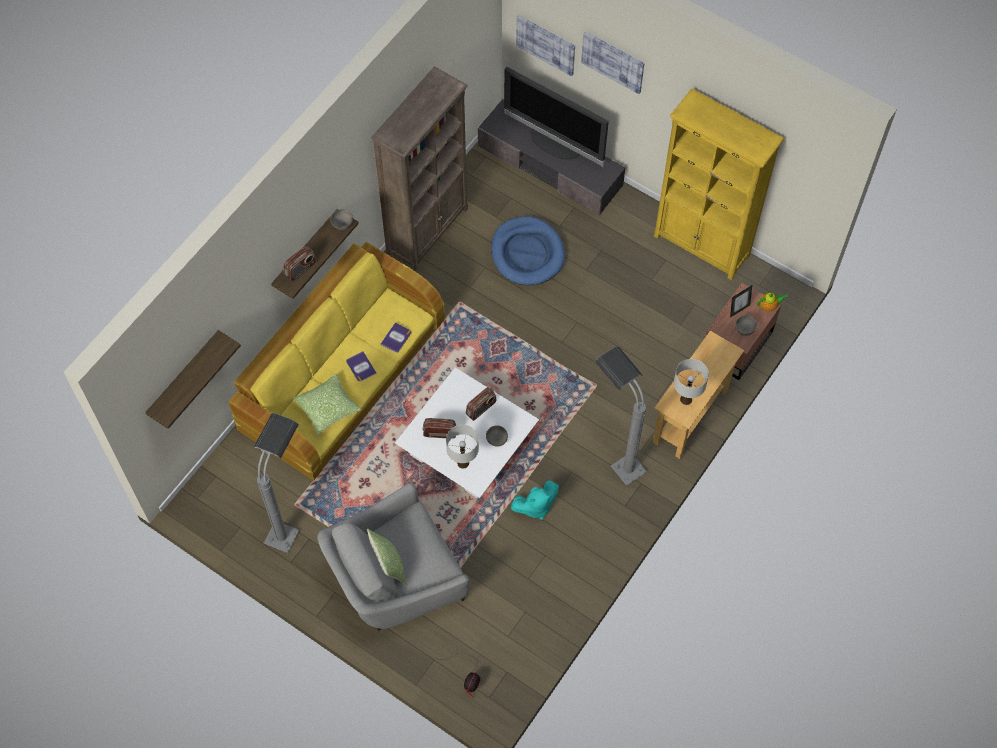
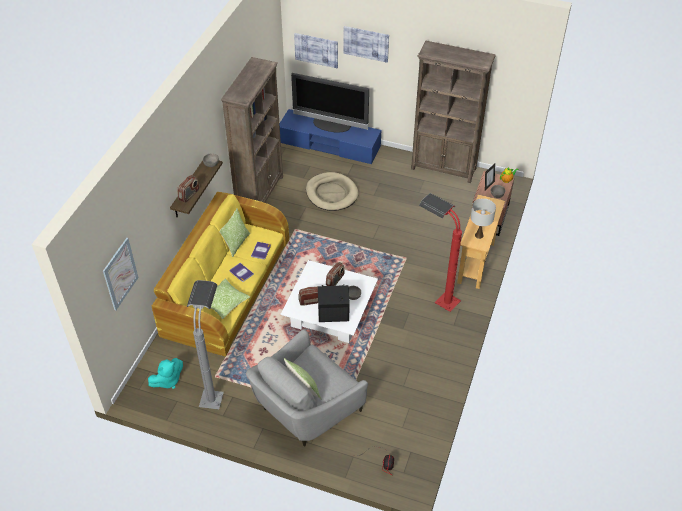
camera: 15 degrees left, 15 degrees down
(184, 377) = (120, 274): shelf -> picture
(367, 318) = (236, 243): none -> pillow
(463, 463) = (334, 315): white table lamp -> black speaker
(527, 253) = (331, 193): blue dog bed -> beige dog bed
(535, 506) = (391, 339): turquoise plush toy -> turquoise plush toy (168, 381)
(550, 166) = (329, 145): grey tv stand -> blue tv stand
(616, 456) = (436, 296): grey floor lamp -> red floor lamp
(702, 246) = (444, 168): yellow bookcase -> brown bookcase

